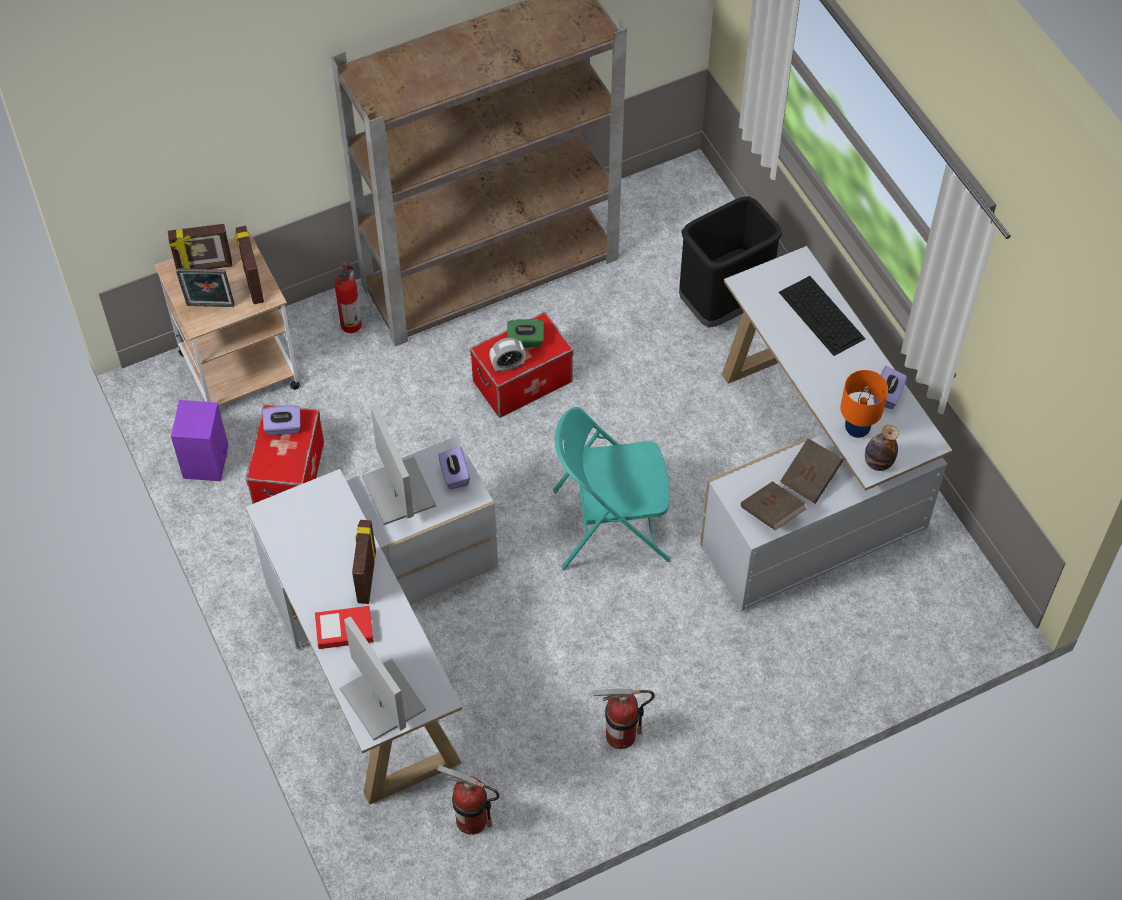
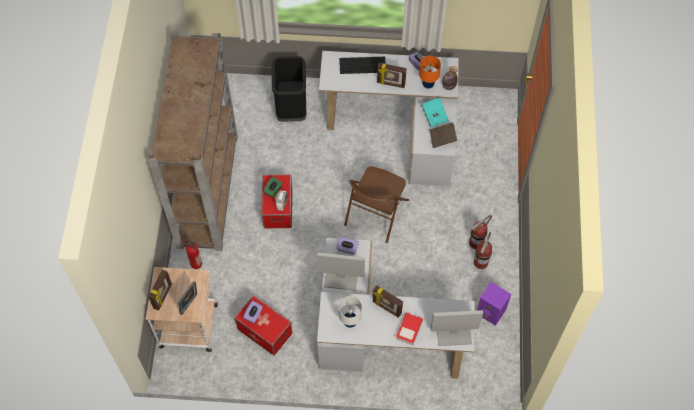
camera: 60 degrees left, 5 degrees up
(206, 463) = (233, 365): purple speaker -> purple speaker (491, 311)
(252, 283) = (188, 279): picture frame -> picture frame (391, 84)
(307, 537) = (350, 322): none -> white table lamp
(471, 820) = (488, 340): fire extinguisher -> fire extinguisher (476, 243)
(611, 524) = (376, 212): turquoise chair -> brown chair
(810, 478) = (434, 116): brown book -> turquoise book

